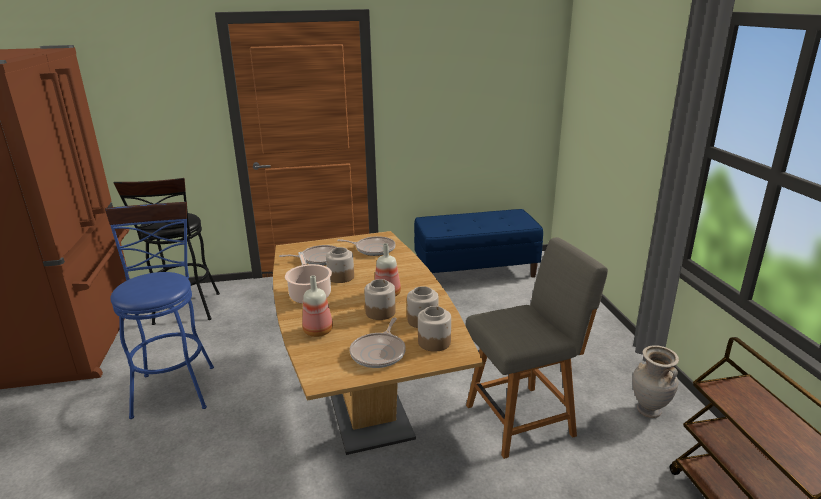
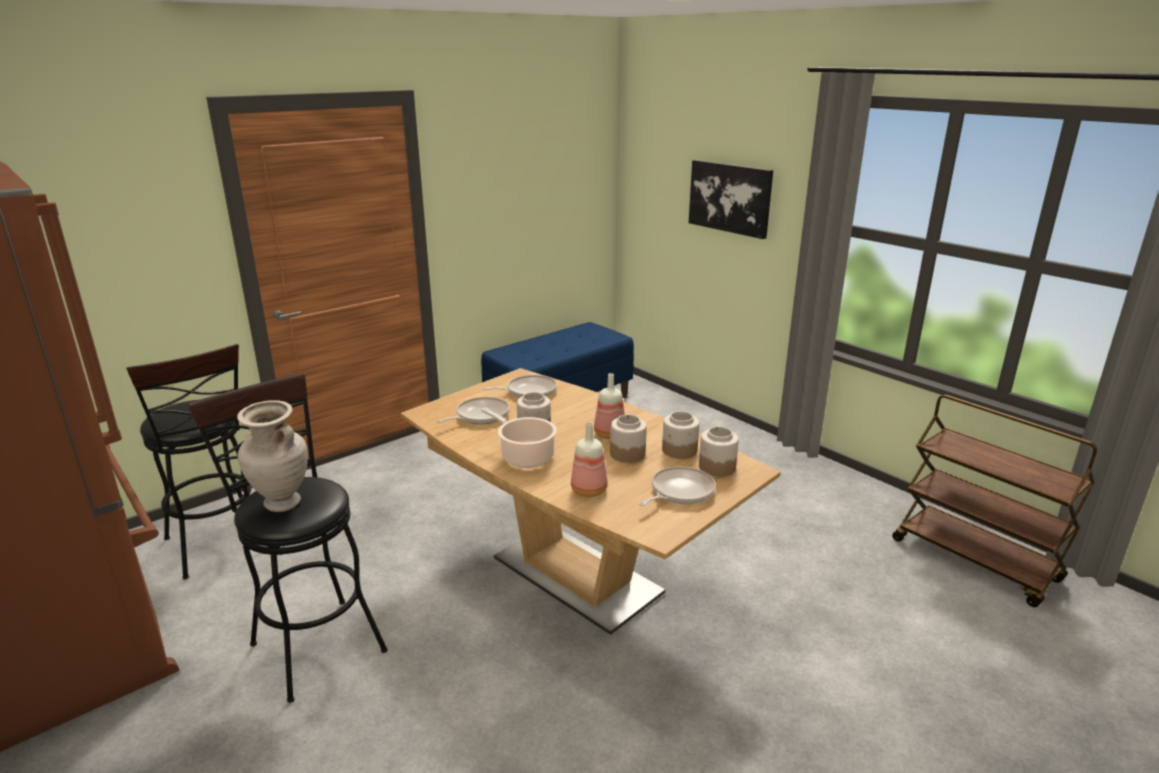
camera: 30 degrees left, 0 degrees up
(175, 386) = (313, 641): blue stool -> black stool
(379, 352) = (679, 492): frying pan -> frying pan turned 120 degrees counterclockwise
(523, 419) = (743, 538): grey chair -> none
(629, 111) = (730, 197): none -> picture
(648, 411) = (836, 496): beige vase -> beige vase (282, 504)

